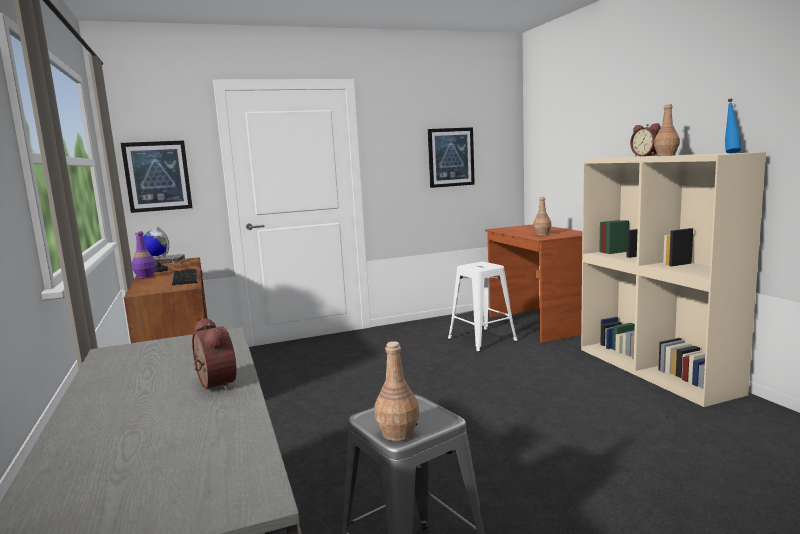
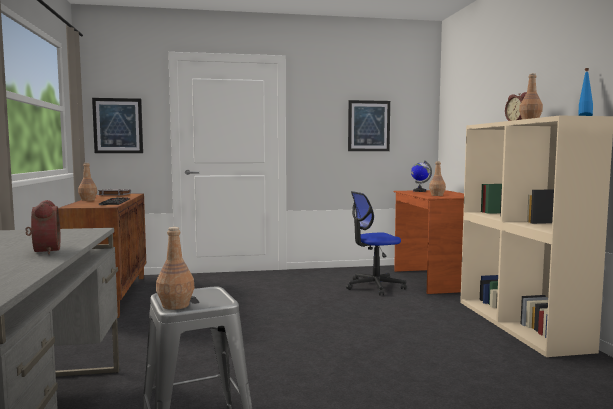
camera: 10 degrees right, 5 degrees down
(145, 277) = (88, 200): purple bottle -> brown bottle
(158, 270) = (102, 197): globe -> globe (419, 191)
(481, 339) = (374, 286): white stool -> office chair

